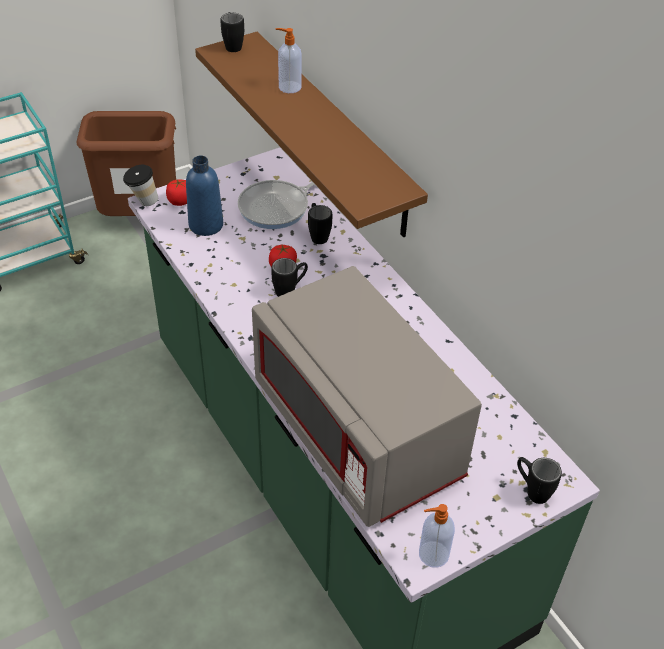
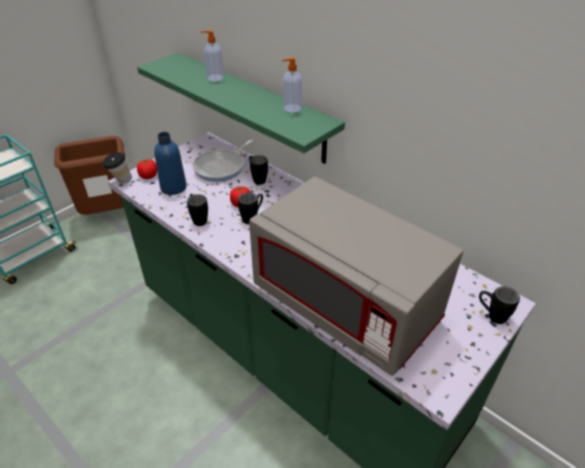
camera: 15 degrees left, 5 degrees down
(232, 45) = (164, 61): black mug -> black mug (198, 219)
(333, 134) = (252, 106): brown shelf -> green shelf
(432, 554) = (447, 384): soap dispenser -> soap dispenser (291, 108)

